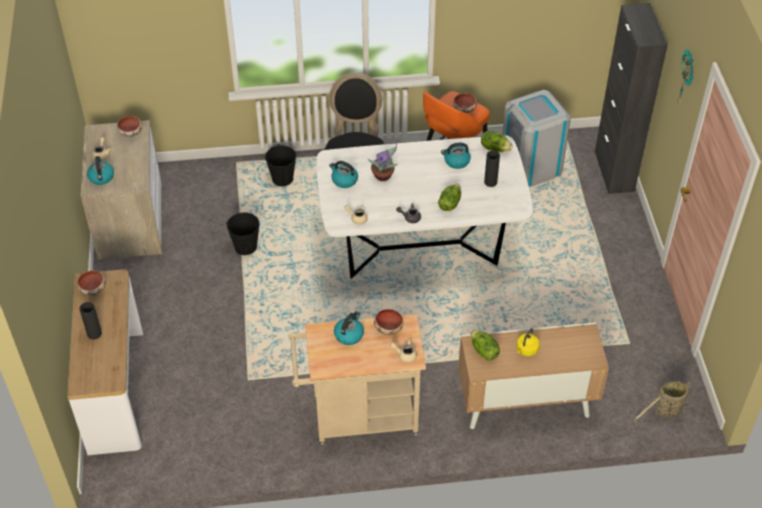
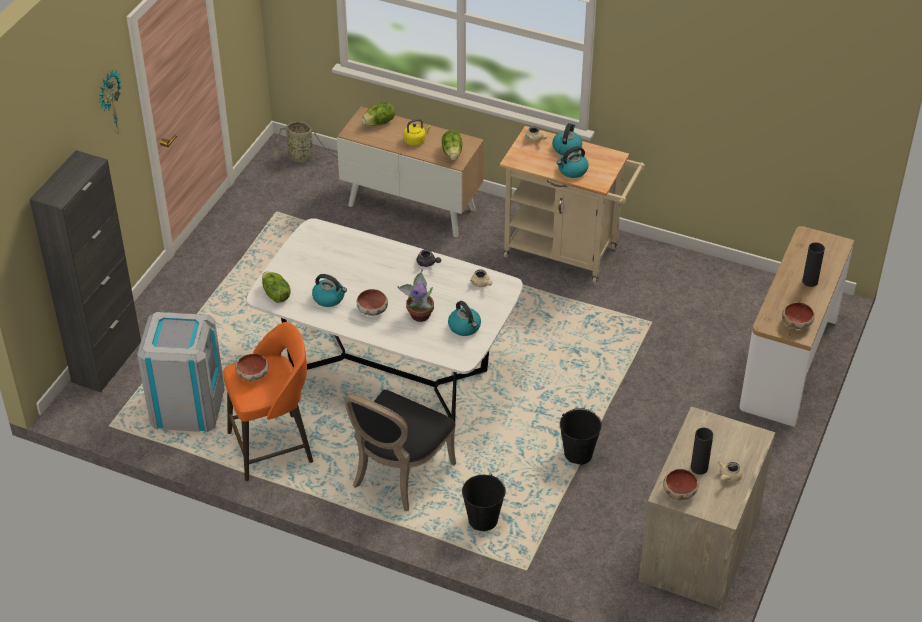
camera: 150 degrees left, 5 degrees down
(101, 177) = (741, 444): kettle -> kettle (567, 148)
(388, 328) = (534, 163): bowl -> bowl (373, 310)
(449, 203) = (376, 260): lettuce -> lettuce (379, 123)
(490, 182) = (315, 263): black vase -> black vase (699, 468)

